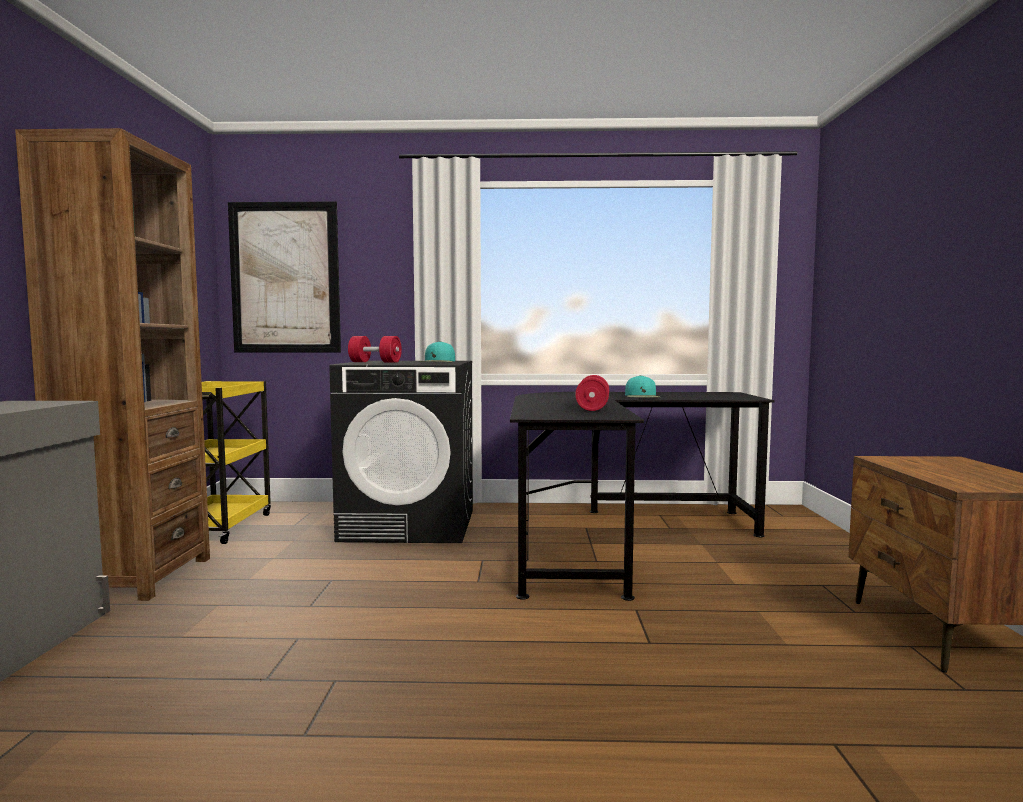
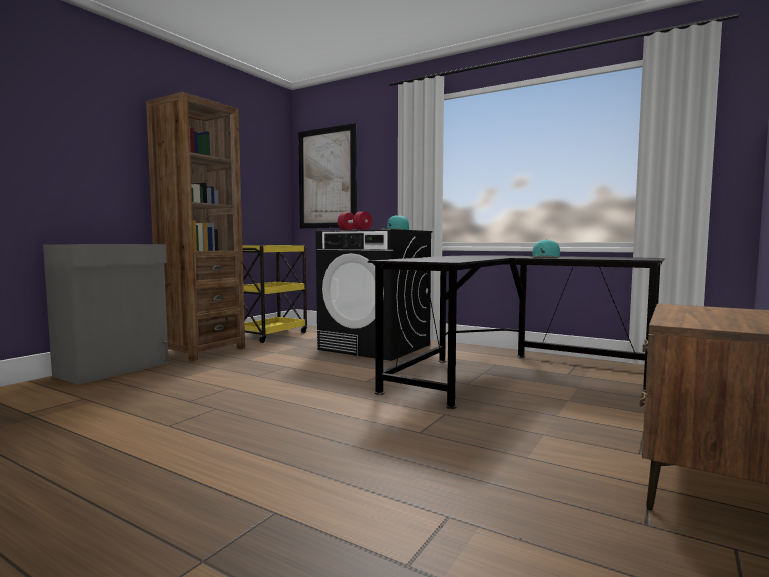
camera: 30 degrees right, 0 degrees up
(592, 408) = (460, 259): red dumbbell -> none

